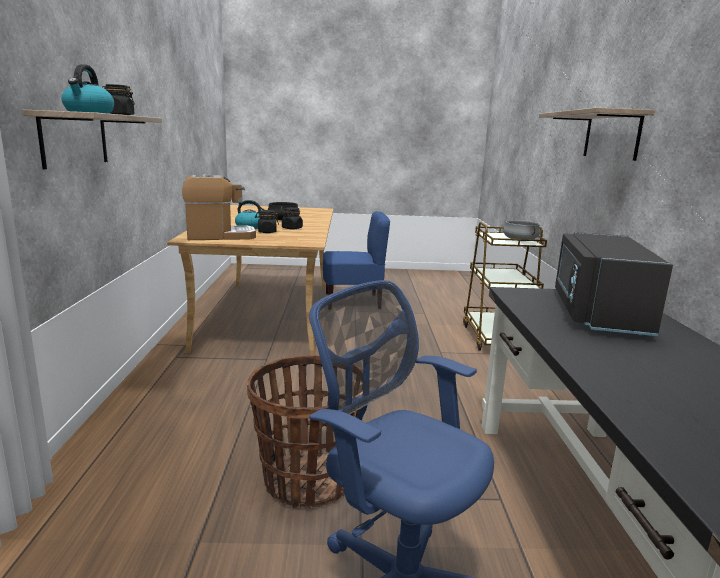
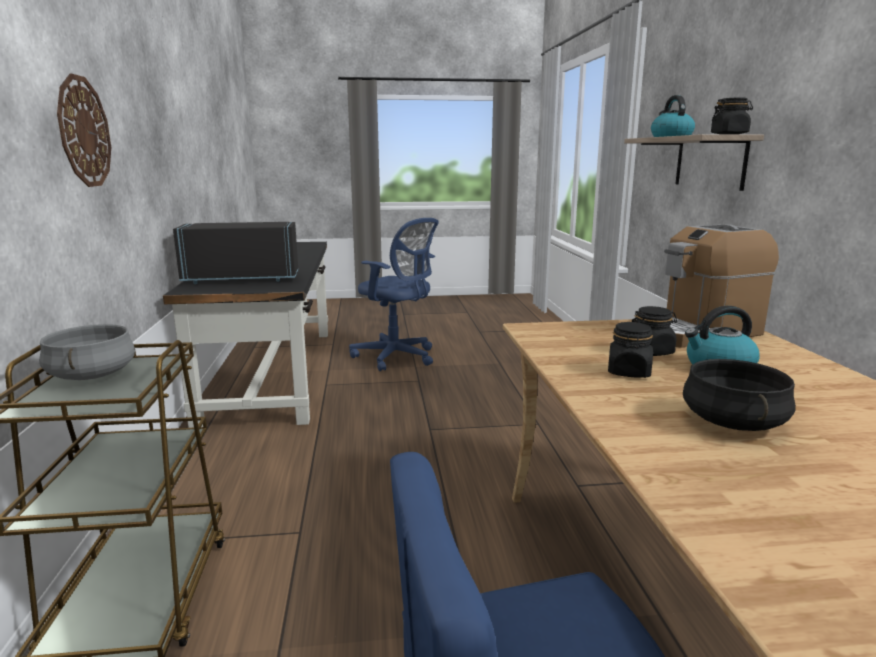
camera: 175 degrees right, 0 degrees up
(306, 481) = (455, 384): basket -> none
(596, 313) = (243, 278): black microwave -> black microwave turned 105 degrees counterclockwise
(611, 135) = (84, 132): shelf -> wall clock

